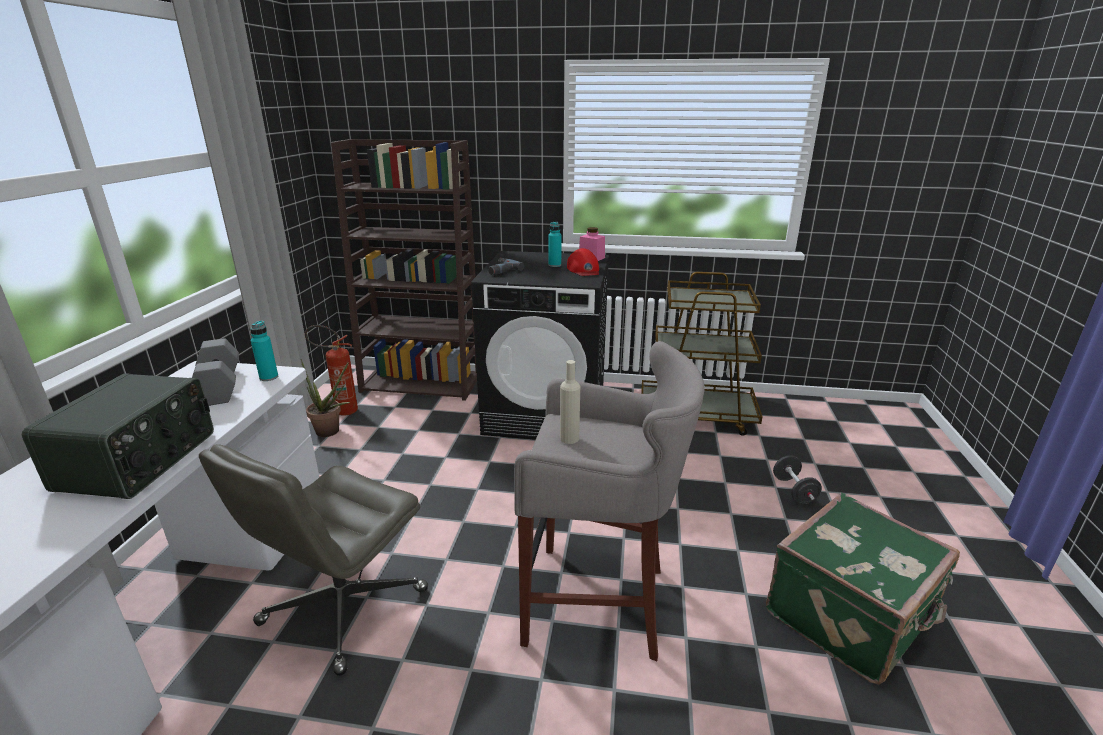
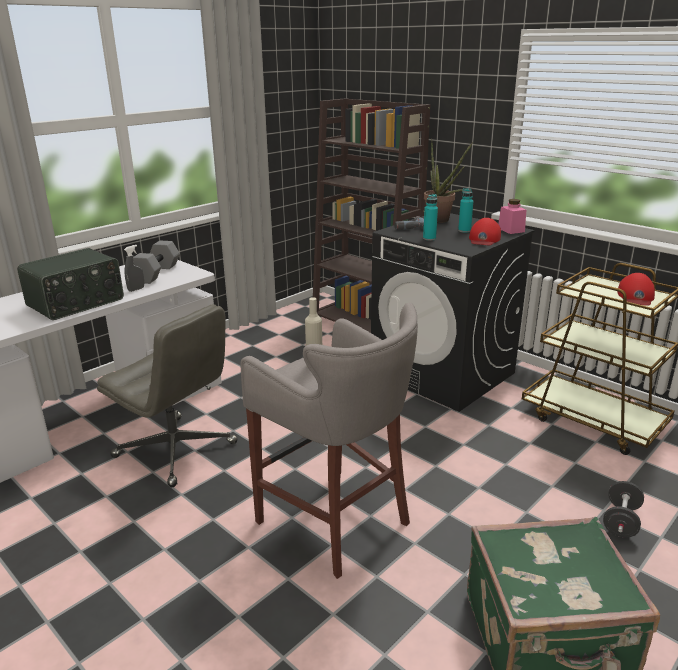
camera: 35 degrees right, 0 degrees up
(217, 415) = (136, 289): none -> grey spray bottle
(269, 377) = (187, 274): turquoise bottle -> turquoise bottle (429, 238)
(332, 432) = (268, 339): potted plant -> potted plant (441, 221)
(341, 411) = (288, 325): fire extinguisher -> none
(343, 608) = (177, 450): grey office chair -> grey office chair turned 120 degrees counterclockwise
(725, 298) = (636, 296): none -> red cap

